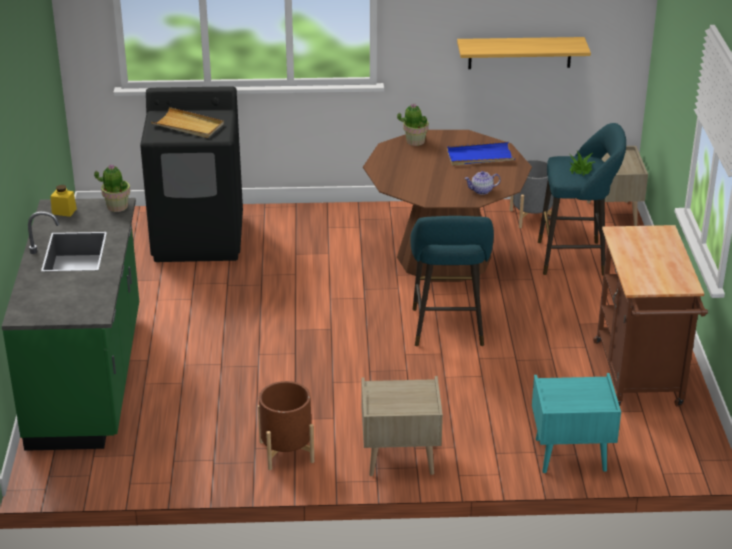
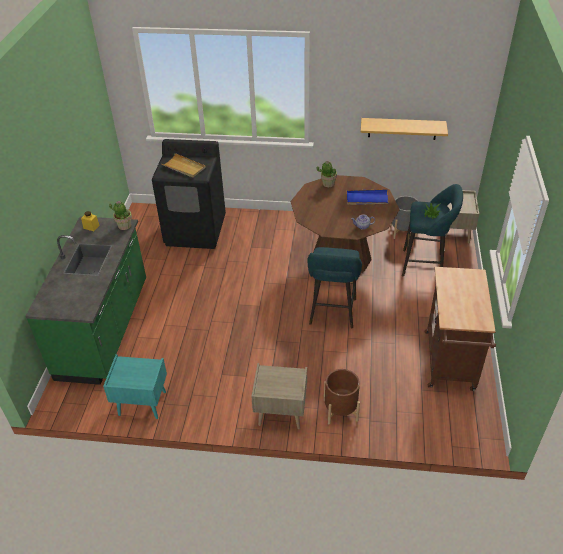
camera: 10 degrees right, 10 degrees up
(286, 451) = (210, 399): brown planter -> brown planter (340, 410)
(569, 455) = (392, 423): turquoise nightstand -> turquoise nightstand (141, 403)

